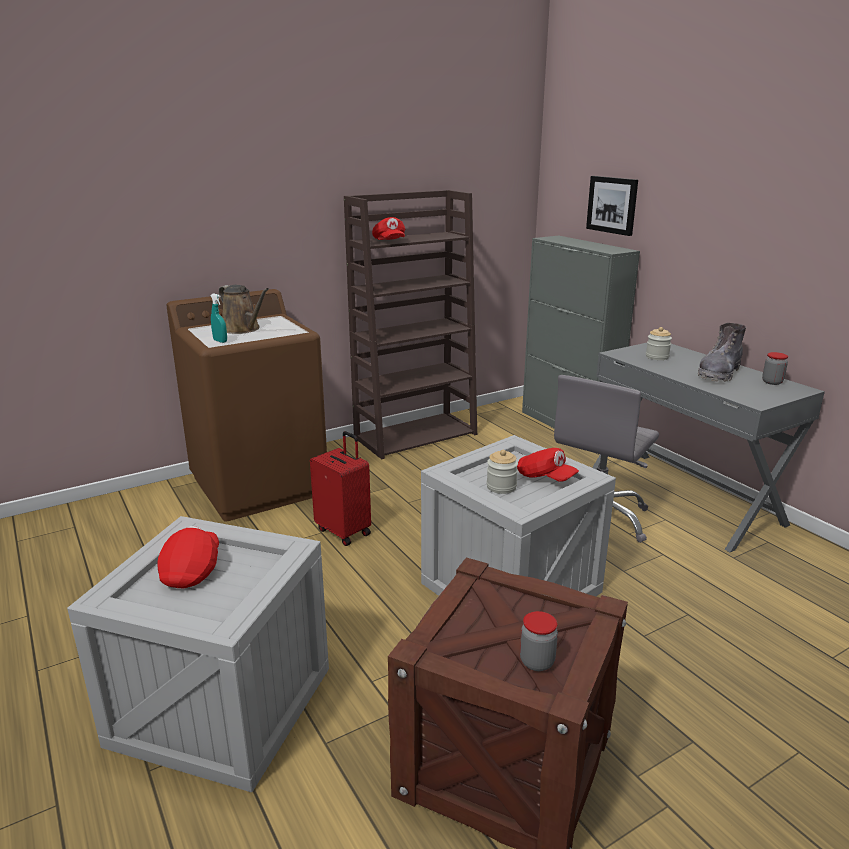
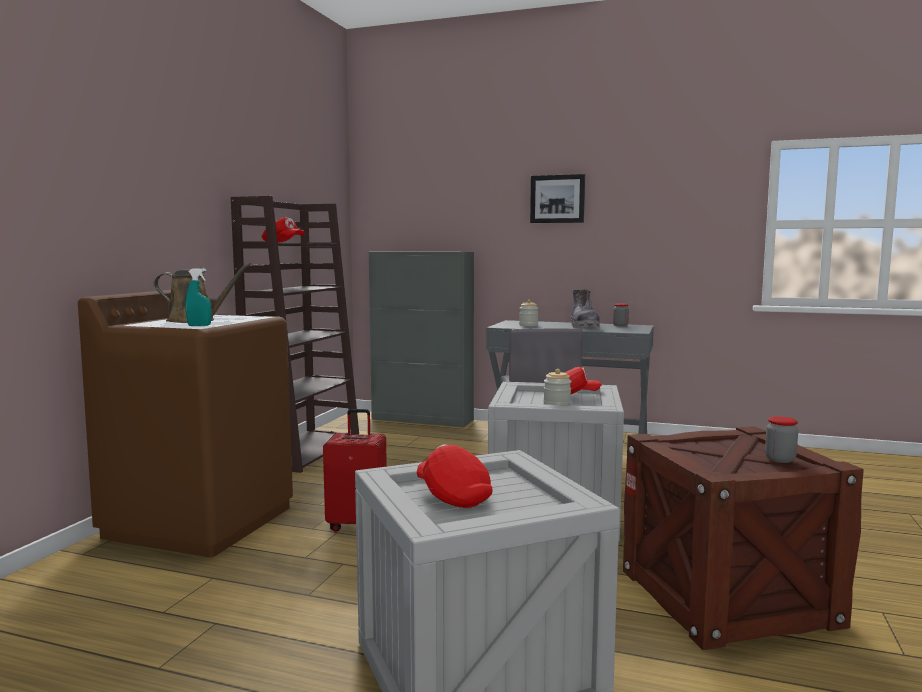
camera: 40 degrees left, 15 degrees down
(612, 205) = (439, 218): picture -> picture (557, 199)

